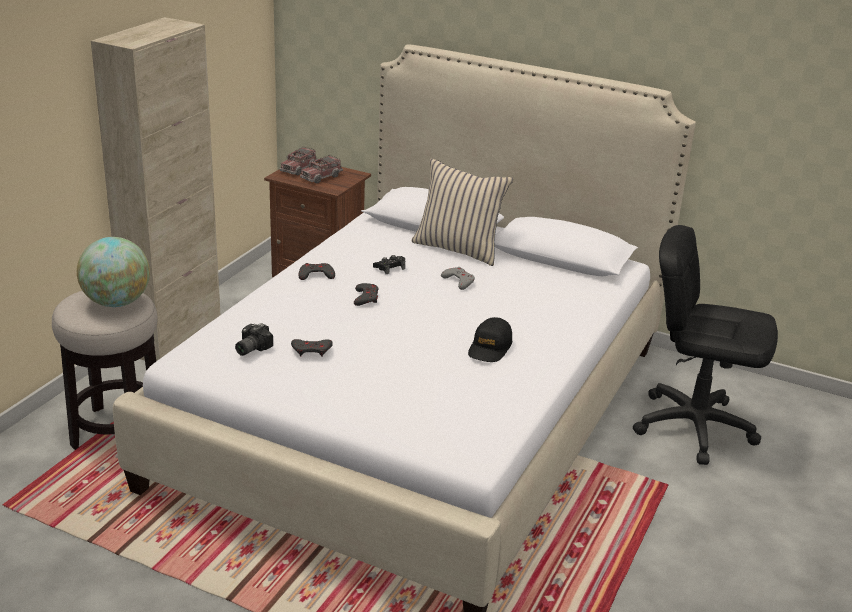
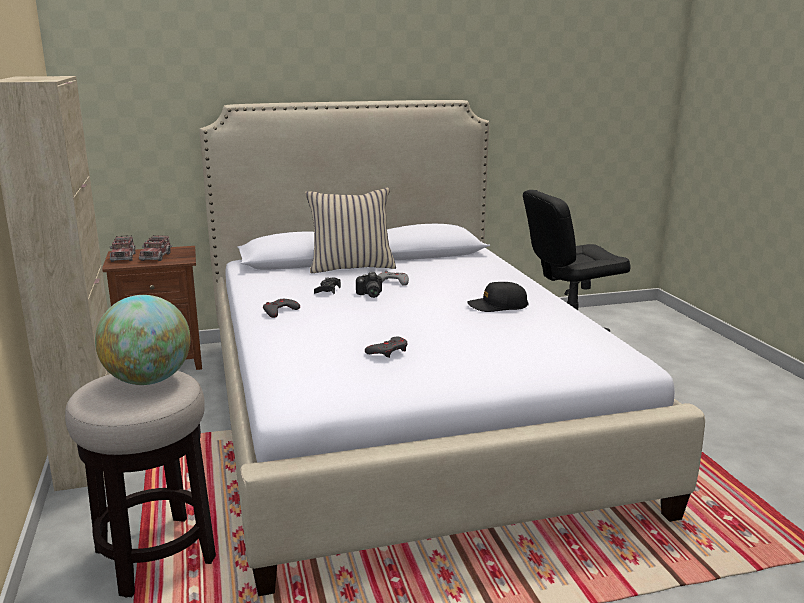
camera: 40 degrees left, 10 degrees down
(250, 348) = (336, 369): camera -> camera (369, 294)
(366, 298) = (351, 310): grey game controller -> none
(490, 348) = (497, 306): black cap -> black cap turned 105 degrees clockwise

